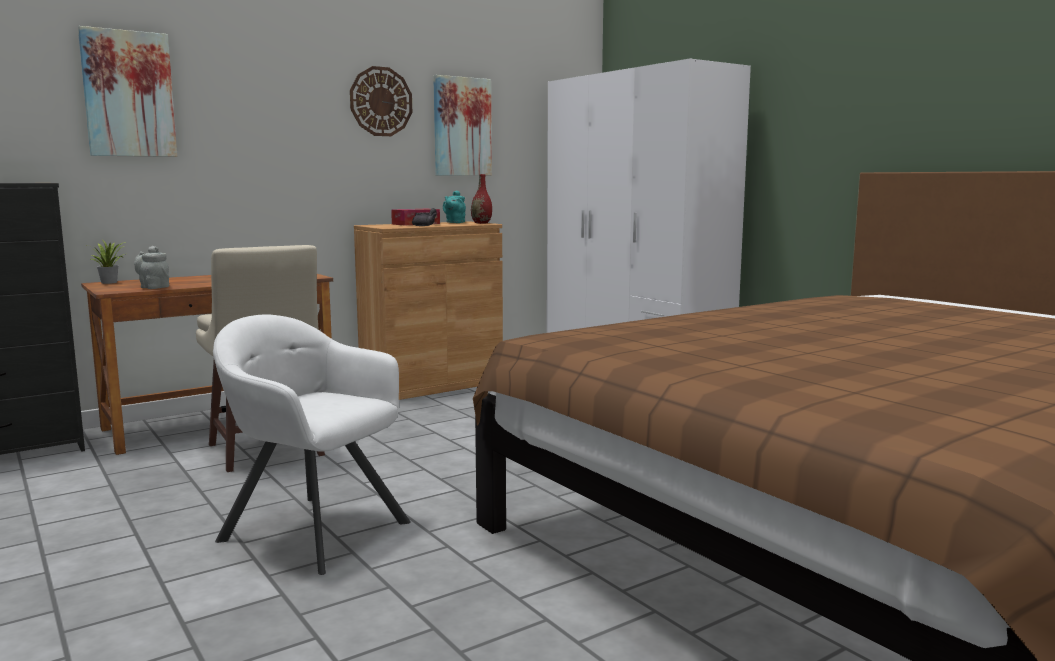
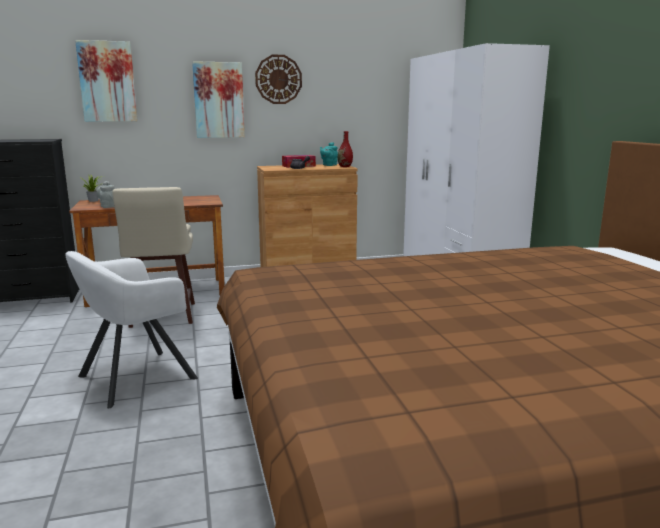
camera: 20 degrees right, 5 degrees up
(314, 530) = (136, 377): white armchair -> white armchair turned 90 degrees counterclockwise
(462, 127) = (341, 95): picture -> picture (218, 100)

